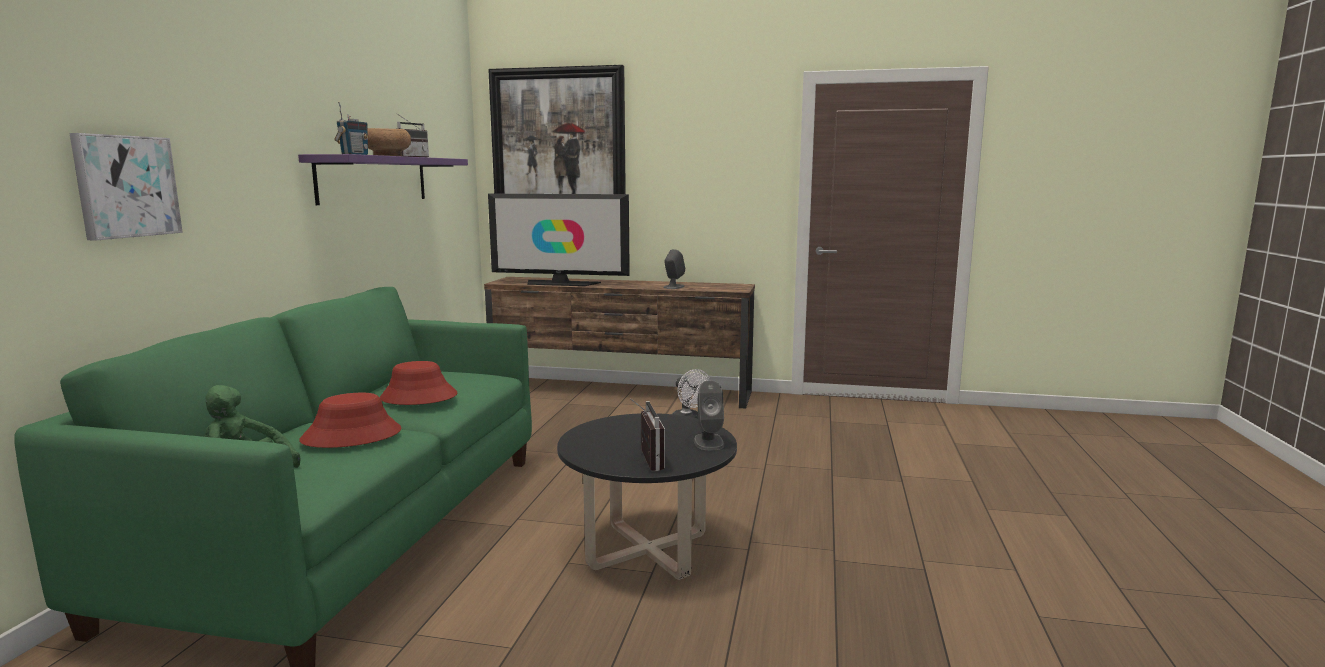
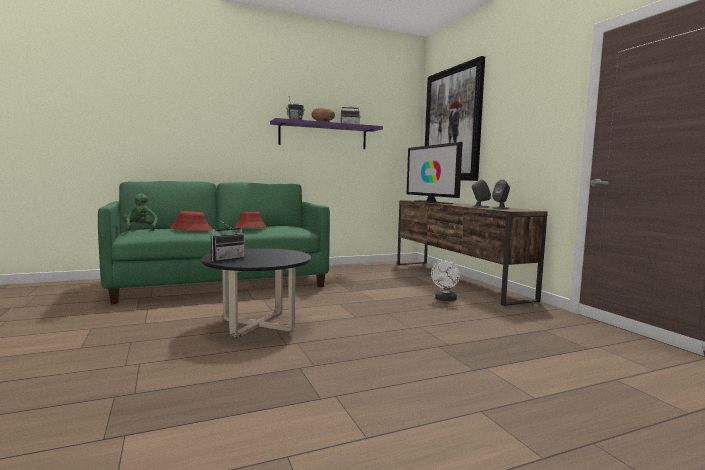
camera: 55 degrees right, 5 degrees down
(125, 186) = (176, 128): picture -> none
(708, 442) = (270, 262): grey speaker -> grey speaker (500, 208)

